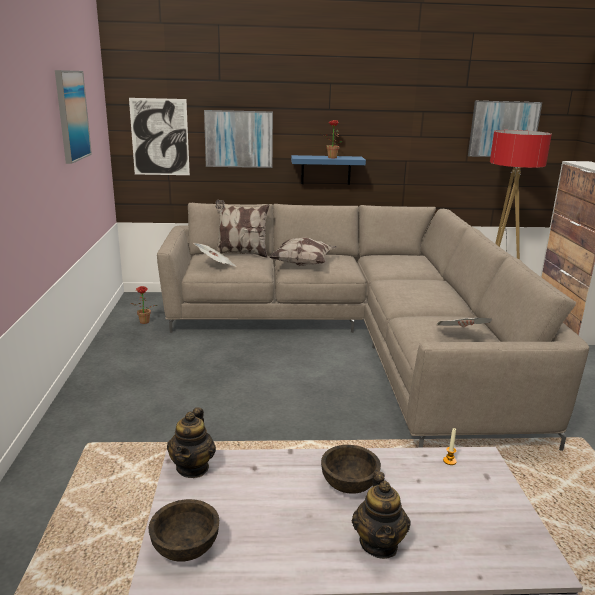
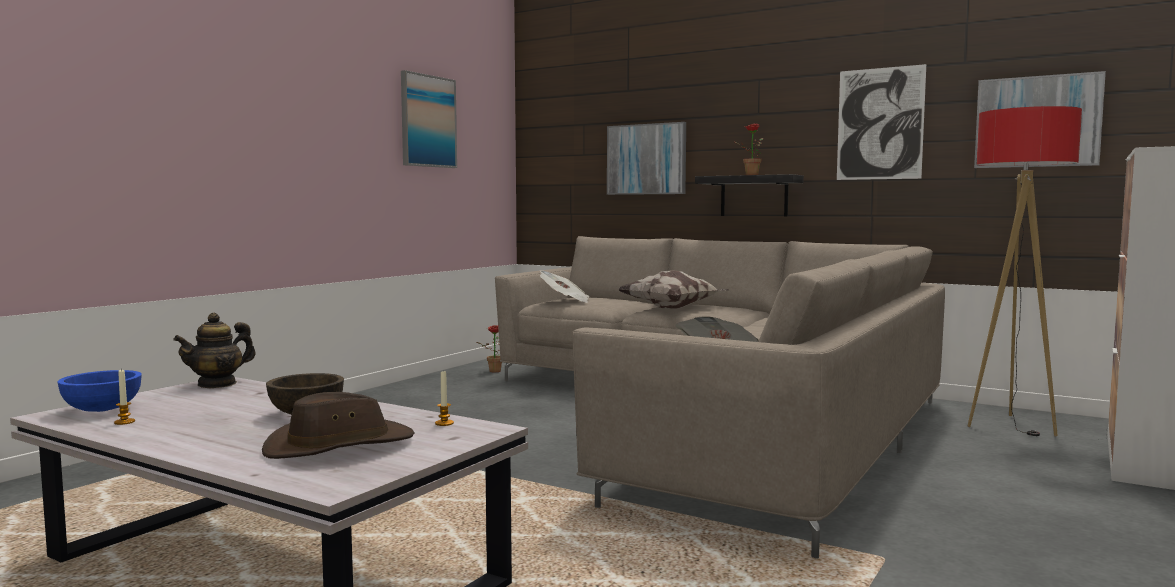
camera: 35 degrees right, 15 degrees down
(160, 137) = (563, 162): picture -> picture (880, 124)
(185, 547) = (103, 409): brown bowl -> blue bowl
(241, 253) = (619, 298): pillow -> none
(248, 557) = (124, 422): none -> candle
(326, 170) = (754, 196): blue shelf -> black shelf
(379, 544) = (231, 440): teapot -> none
(451, 516) = (339, 445): none -> brown hat

